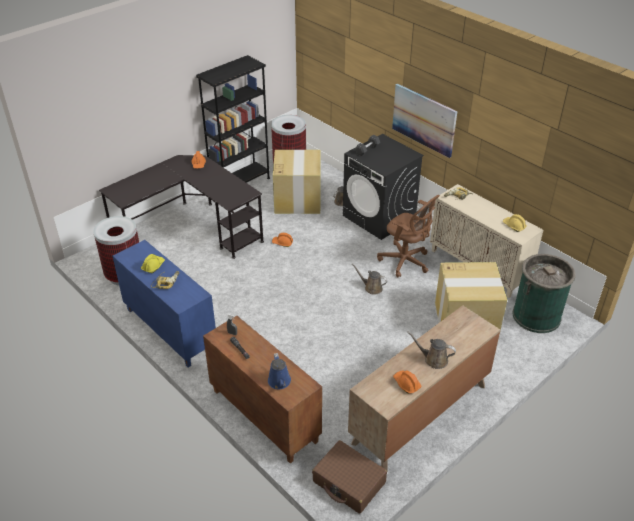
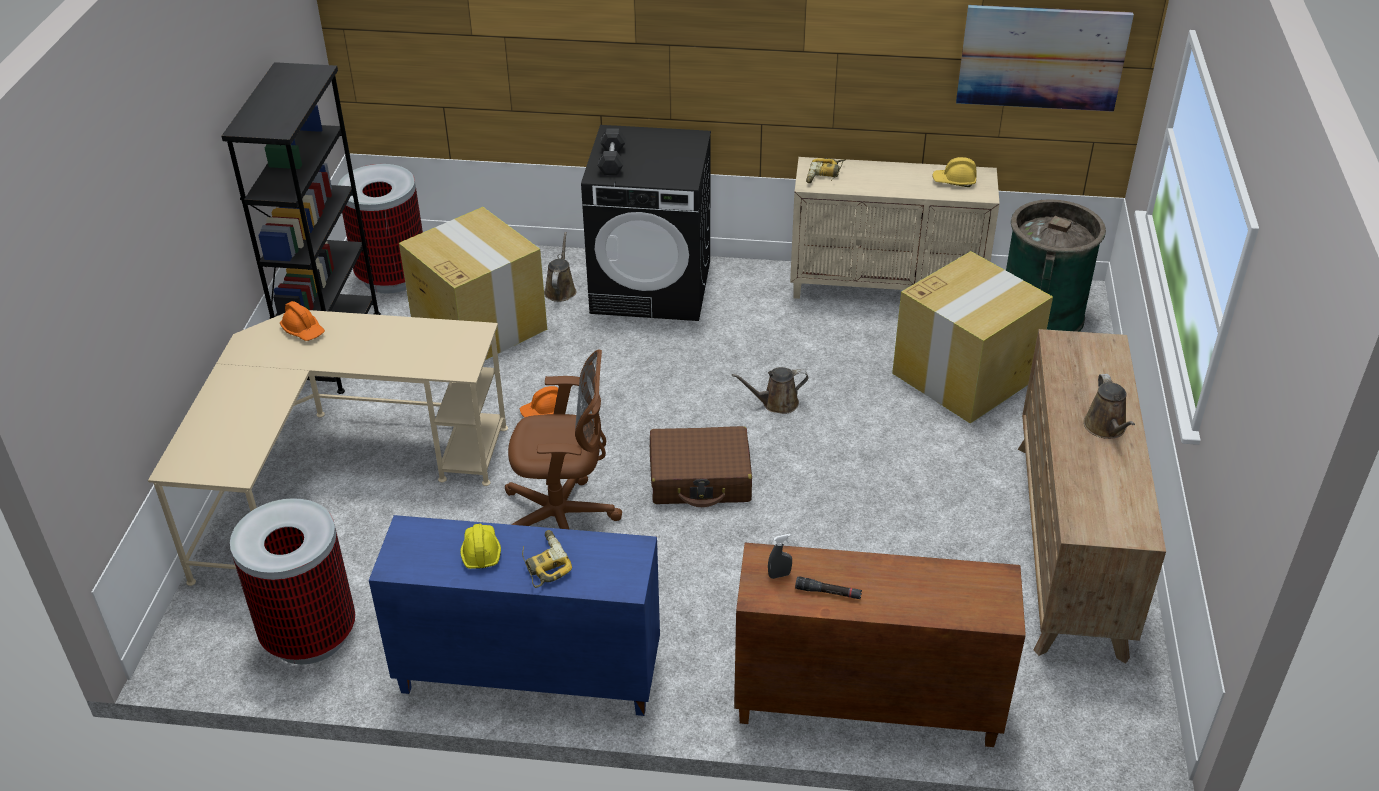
camera: 40 degrees left, 0 degrees up
(190, 229) = (337, 479): black desk -> beige desk
(280, 382) = (956, 601): blue watering can -> none
(349, 482) = (1103, 711): brown suitcase -> brown suitcase (700, 478)
(406, 262) = (777, 335): brown office chair -> brown office chair (564, 518)
(406, 384) = (1120, 484): orange hard hat -> none
(424, 120) = (699, 62): picture -> picture (1042, 57)
(433, 359) = (1106, 428): brown watering can -> brown watering can turned 75 degrees counterclockwise

